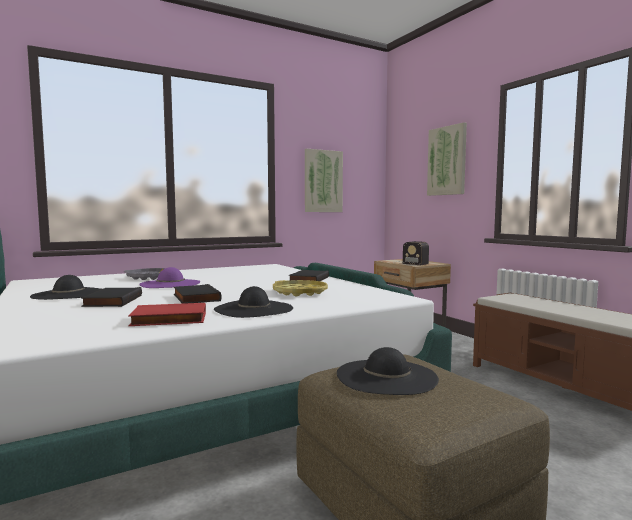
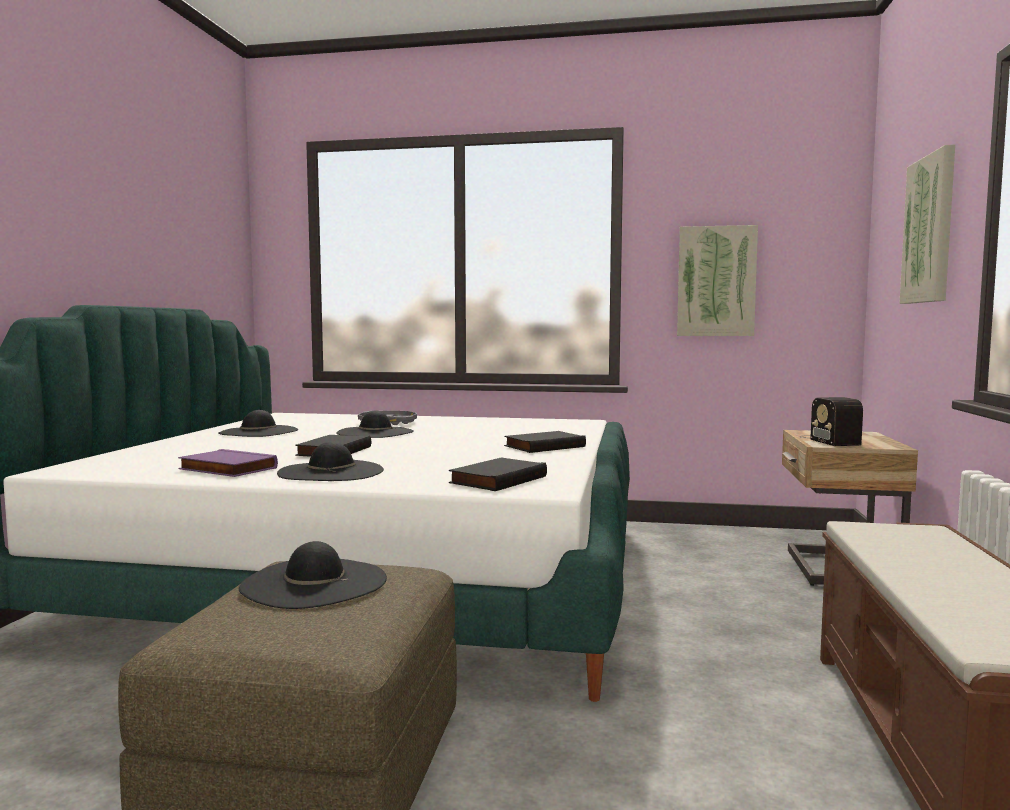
camera: 40 degrees right, 0 degrees up
(112, 301) = (261, 443): black book -> black book (497, 479)
(168, 320) = (226, 469): red book -> purple book
(170, 284) = (375, 432): purple hat -> black hat
(300, 292) = (457, 461): yellow tray -> none

